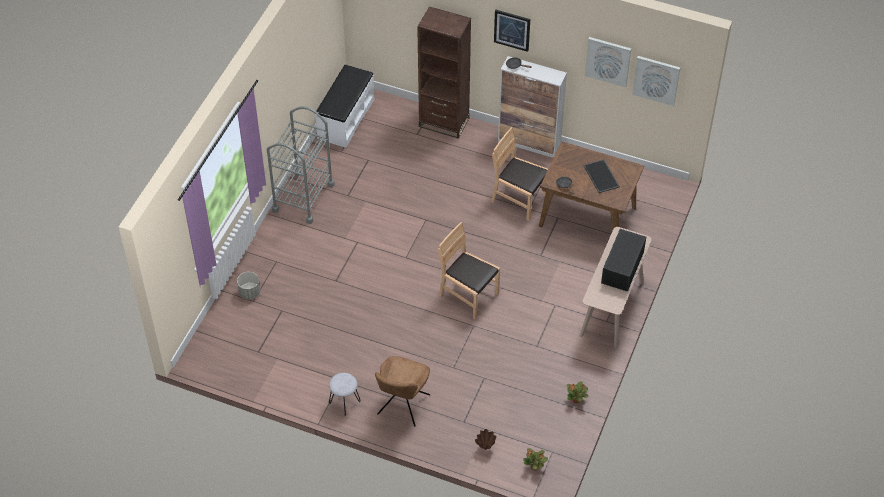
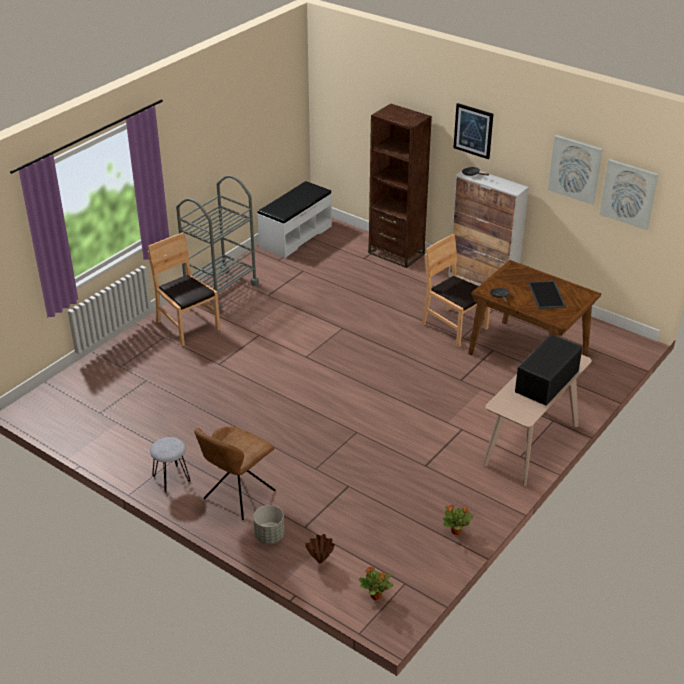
camera: 15 degrees right, 15 degrees down
(249, 292) = (121, 358): grey planter -> grey planter (269, 536)
(468, 295) = (362, 402): brown chair -> brown chair (187, 326)

